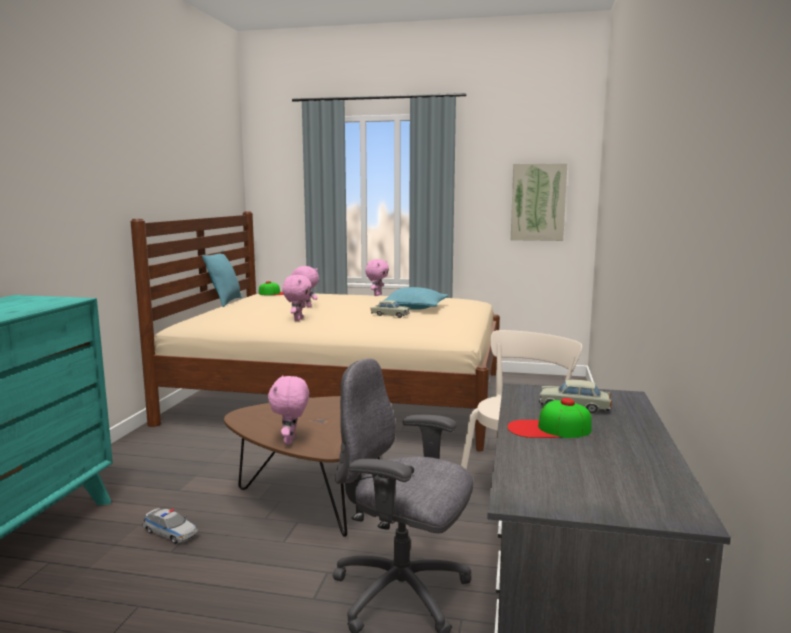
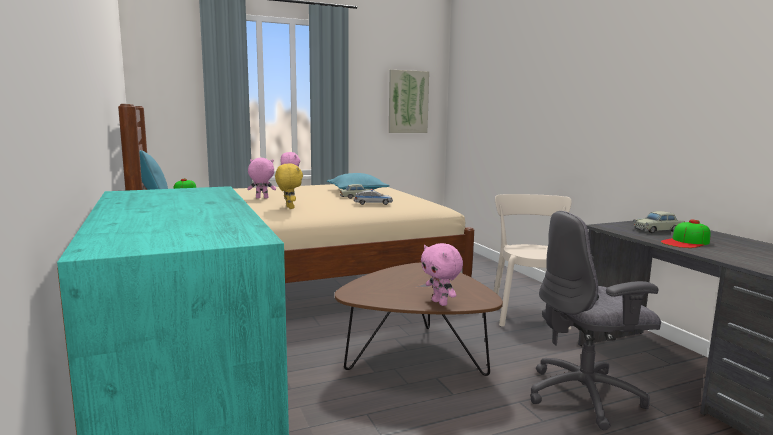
camera: 35 degrees left, 0 degrees up
(170, 532) = (352, 422): toy car -> toy car (373, 203)
(298, 319) = (289, 208): pink plush toy -> yellow plush toy

